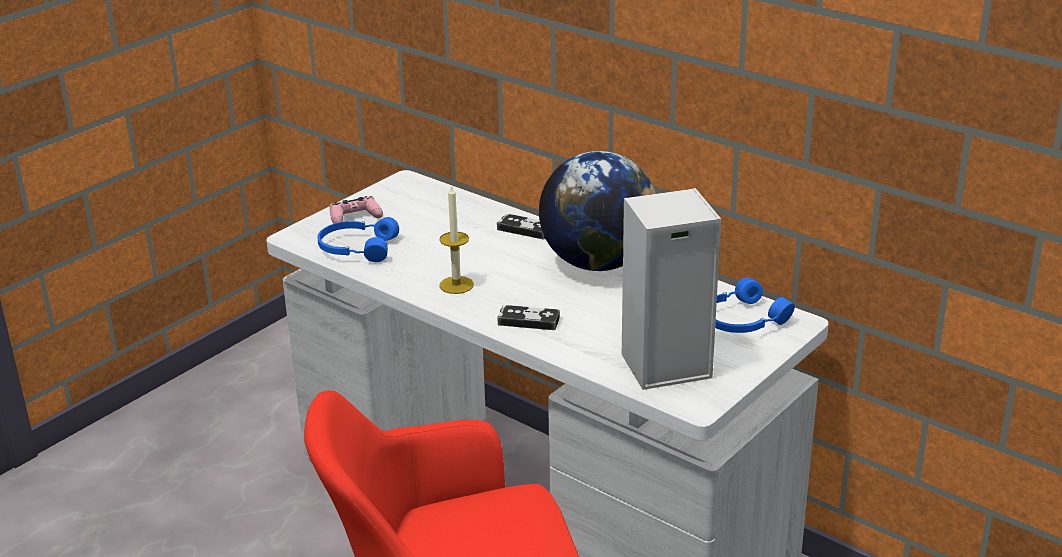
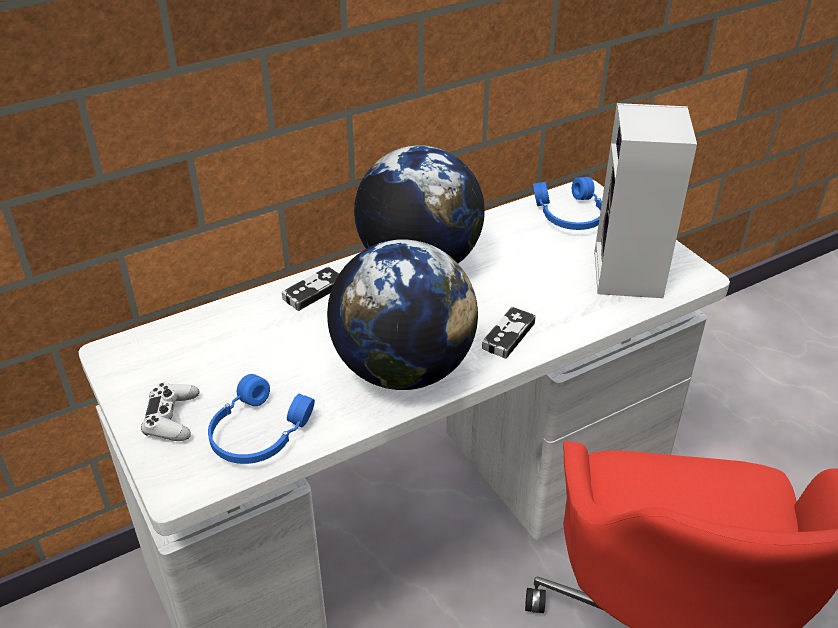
camera: 70 degrees left, 10 degrees up
(355, 217) = (172, 418): pink game controller -> white game controller
(456, 285) = (403, 369): candle -> globe

